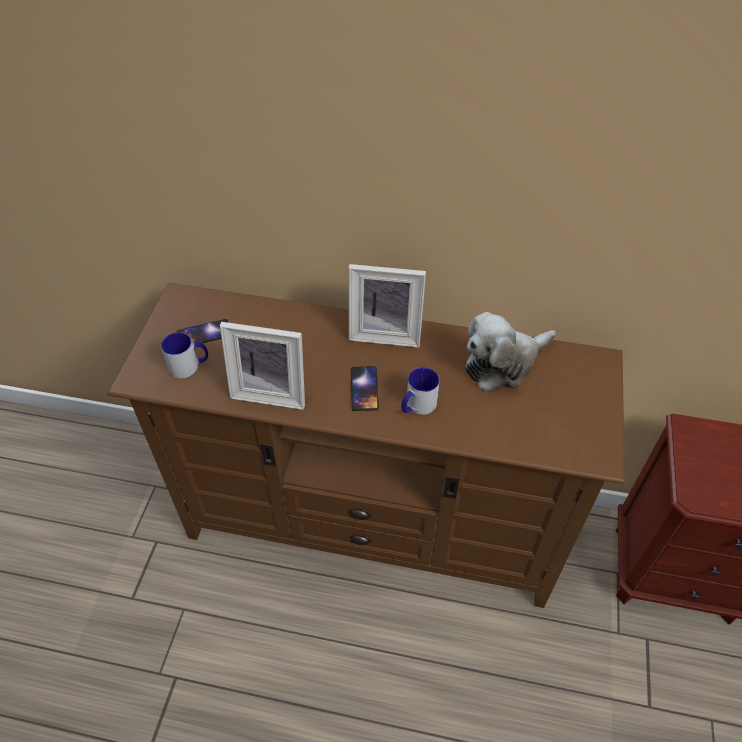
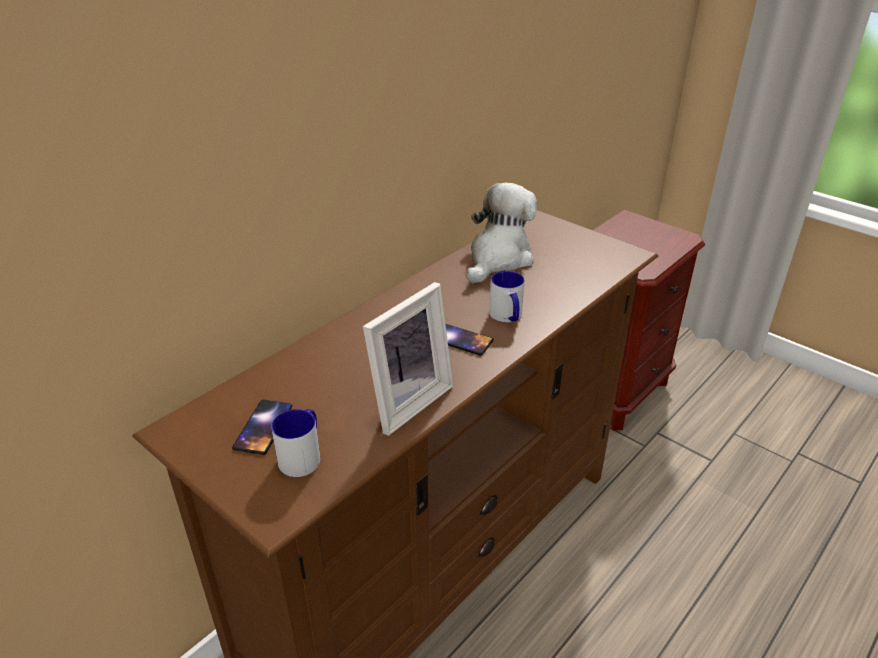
camera: 60 degrees left, 15 degrees down
(385, 332) = (399, 303): picture frame -> none
(503, 364) = (498, 258): plush toy -> plush toy turned 150 degrees counterclockwise

